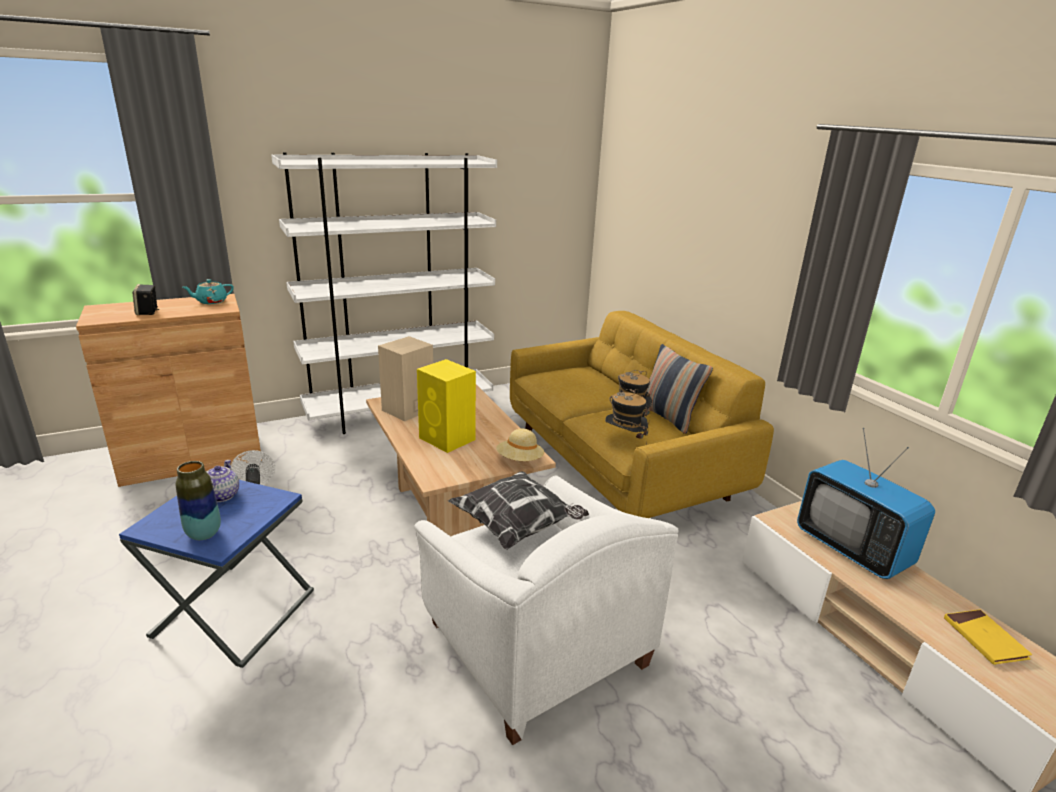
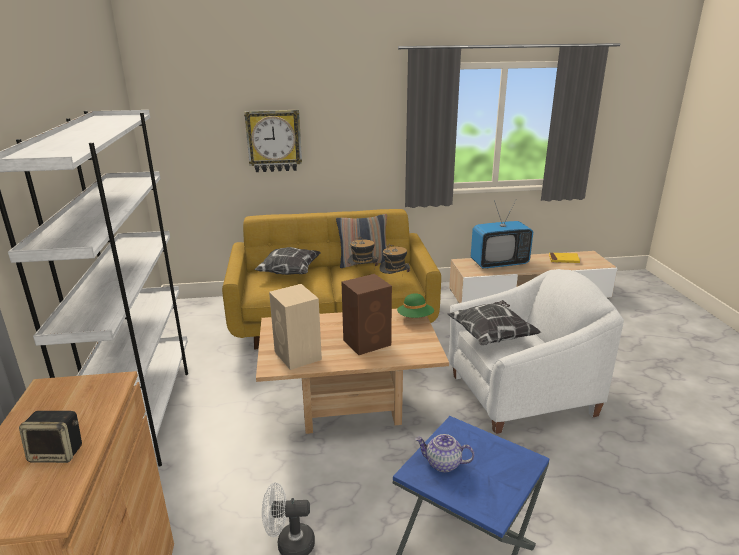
camera: 70 degrees left, 0 degrees up
(204, 534) = (508, 471): vase -> none
(211, 301) = (61, 396): turquoise teapot -> none
(448, 439) = (368, 342): yellow speaker -> brown speaker
(520, 460) = (415, 318): beige hat -> green hat
(596, 380) = (288, 272): none -> pillow
(681, 234) = (274, 141): none -> wall clock

